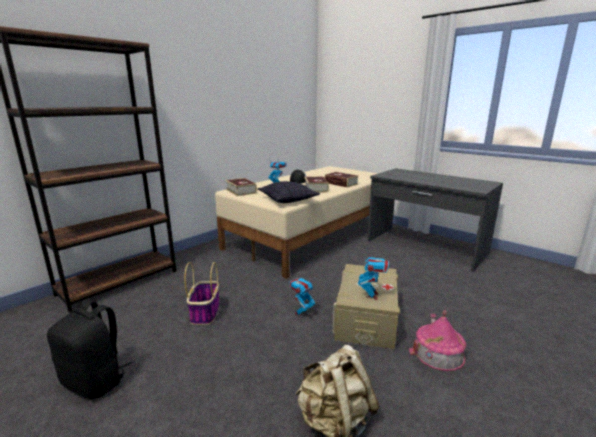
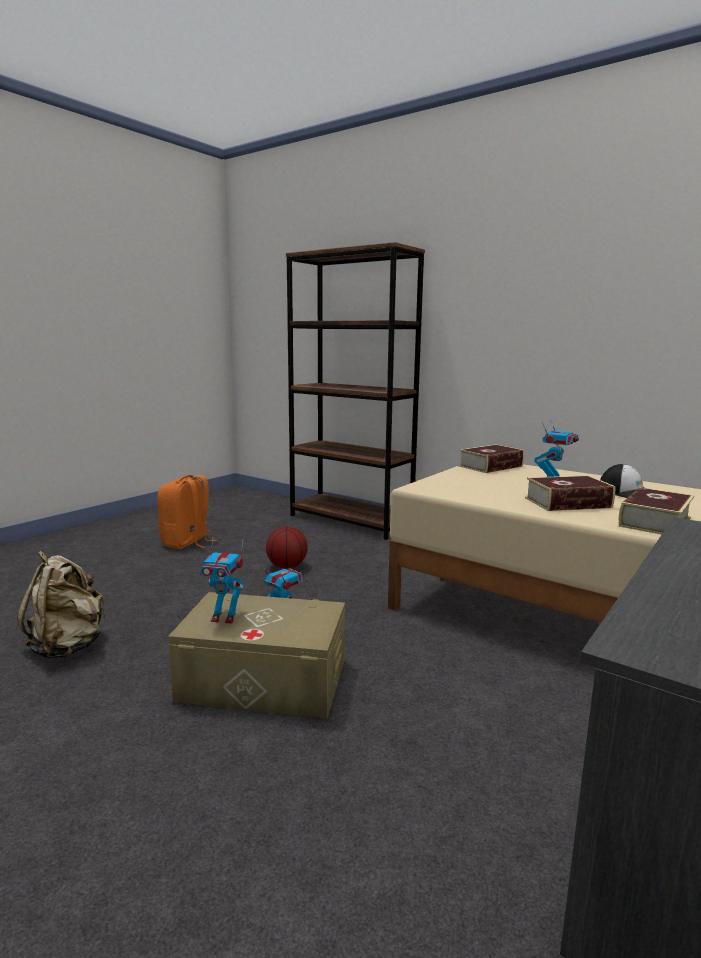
camera: 85 degrees right, 5 degrees down
(96, 381) = (187, 542): black backpack -> orange backpack
(205, 312) = (287, 566): basket -> basketball
(288, 200) = (456, 488): pillow -> none
(438, 353) = (144, 750): toy house -> none

